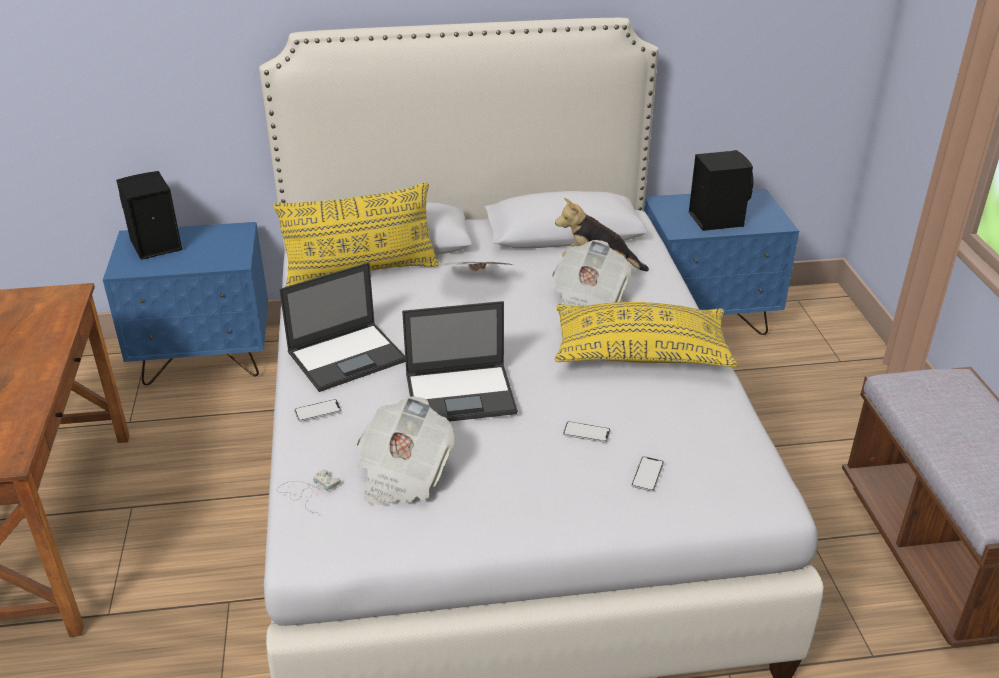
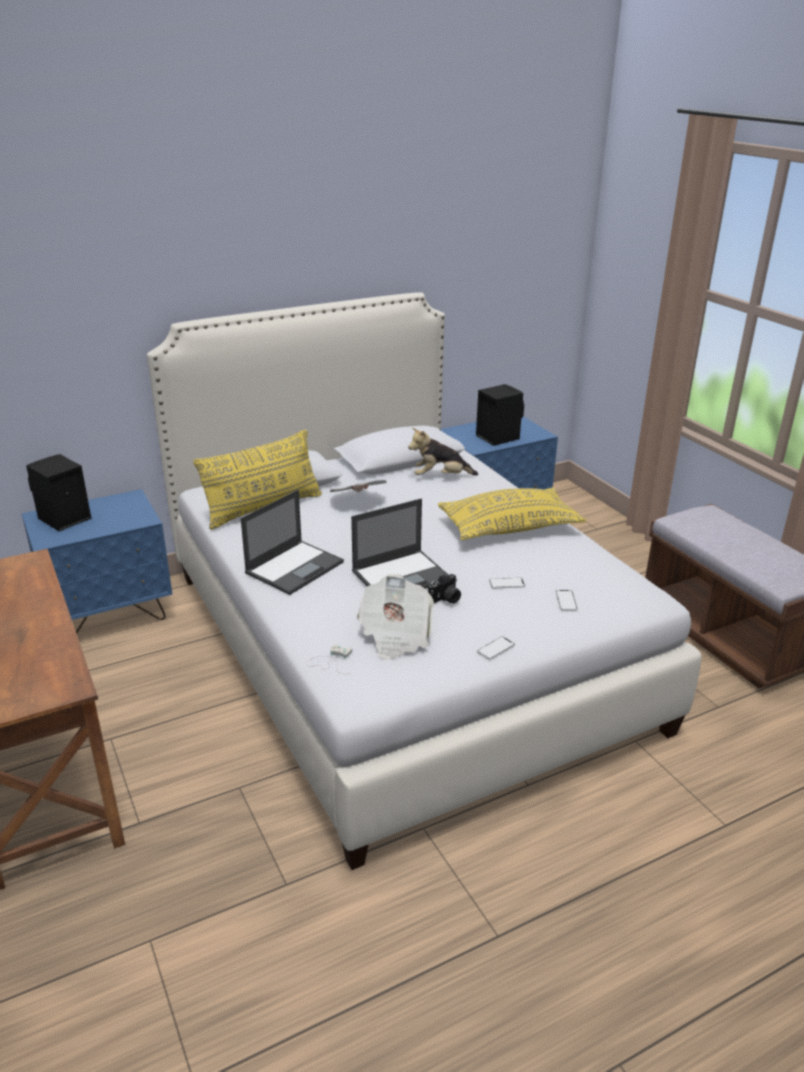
camera: 20 degrees left, 5 degrees down
(317, 411) = (298, 608): phone -> phone (495, 649)
(494, 438) = (445, 599): none -> camera
(587, 299) = (448, 500): newspaper -> none

